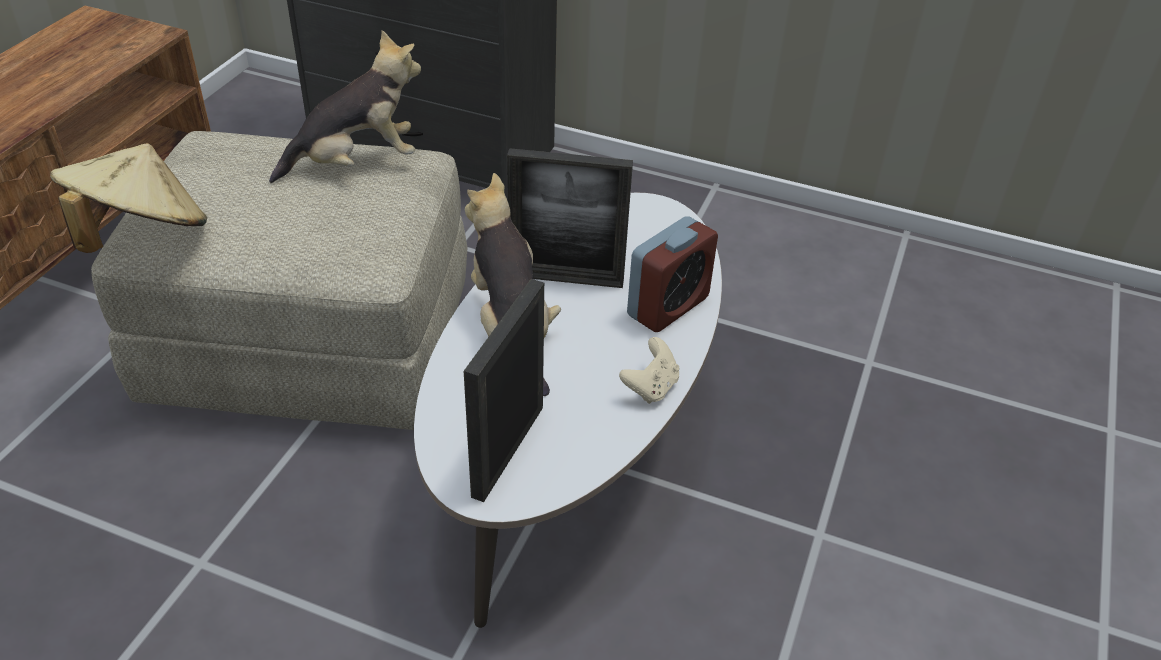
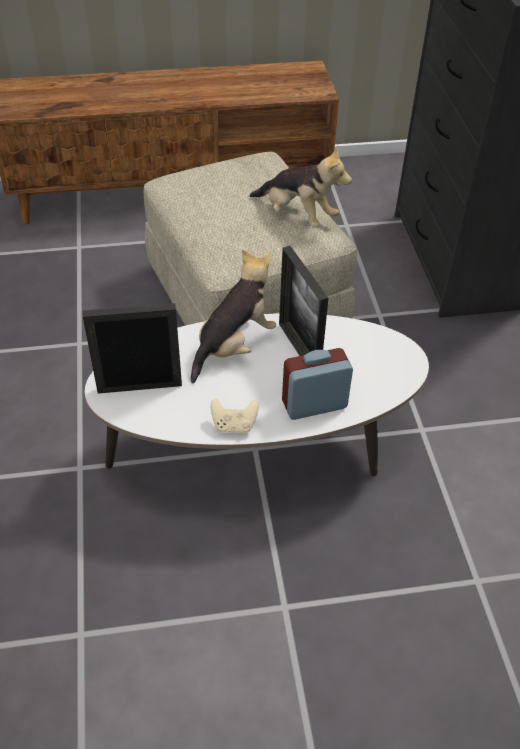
camera: 60 degrees right, 5 degrees up
(141, 236) = (170, 181): beige hat -> none
(668, 306) = (314, 404): alarm clock -> alarm clock turned 150 degrees clockwise

